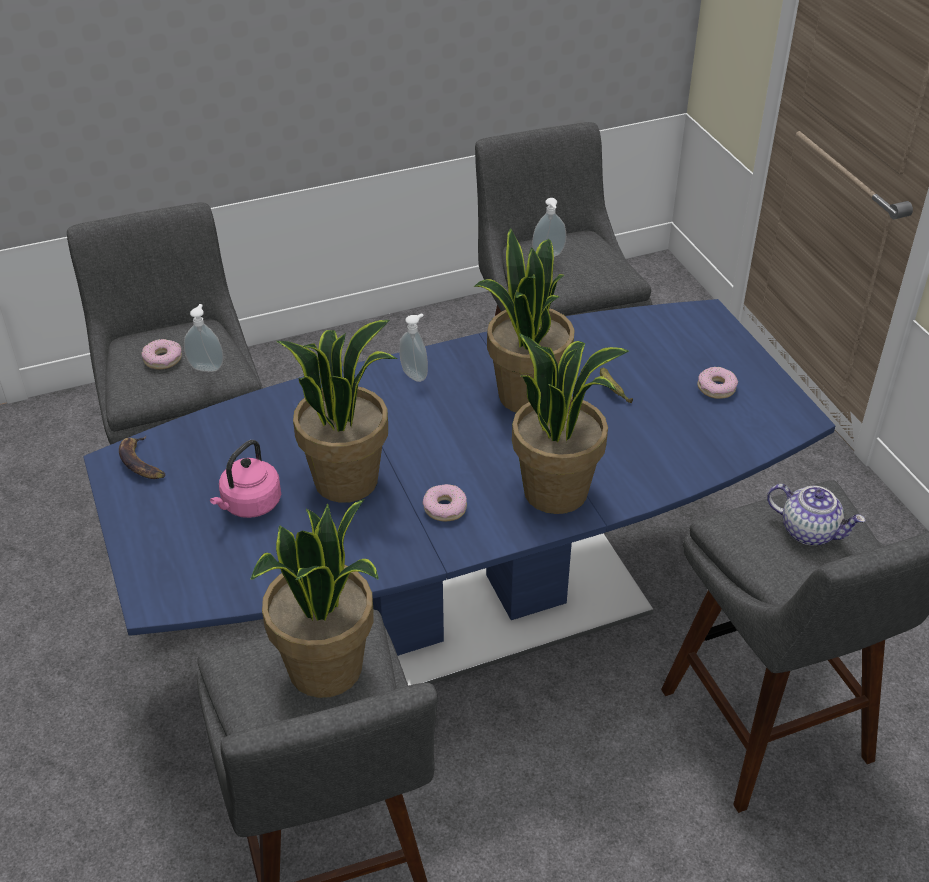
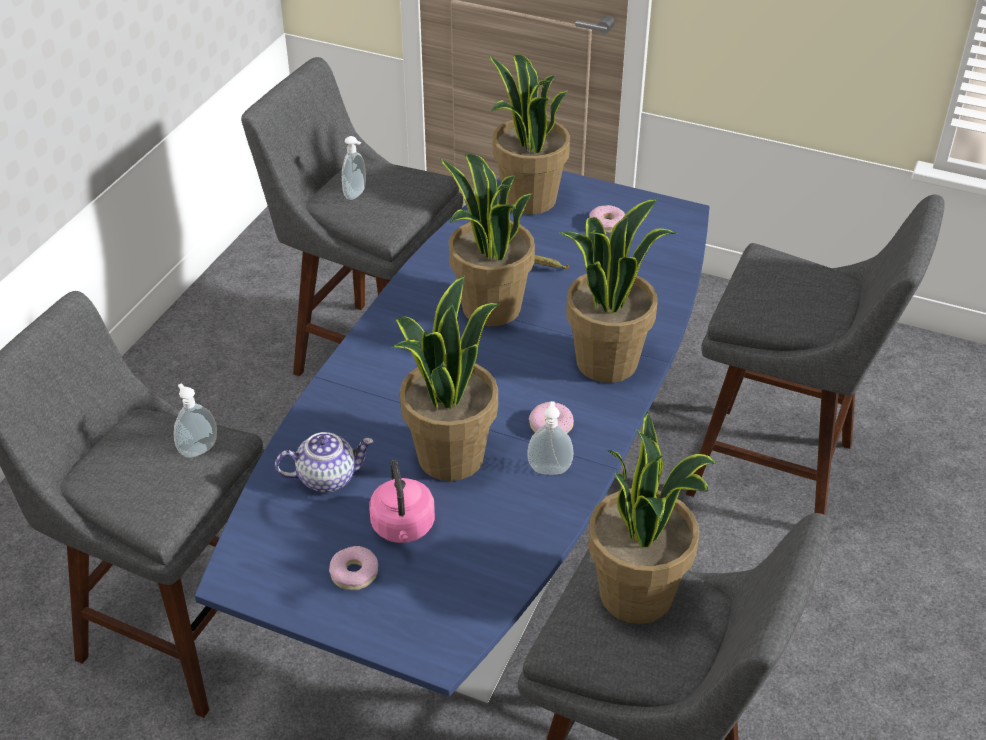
camera: 45 degrees left, 0 degrees up
(141, 462) = (259, 562): banana -> none
(163, 359) = (145, 469): donut -> donut (354, 573)
(415, 374) = (385, 345): soap dispenser -> soap dispenser (549, 468)
(678, 332) = (528, 200): none -> potted plant
(809, 531) = (787, 283): teapot -> teapot (327, 477)

